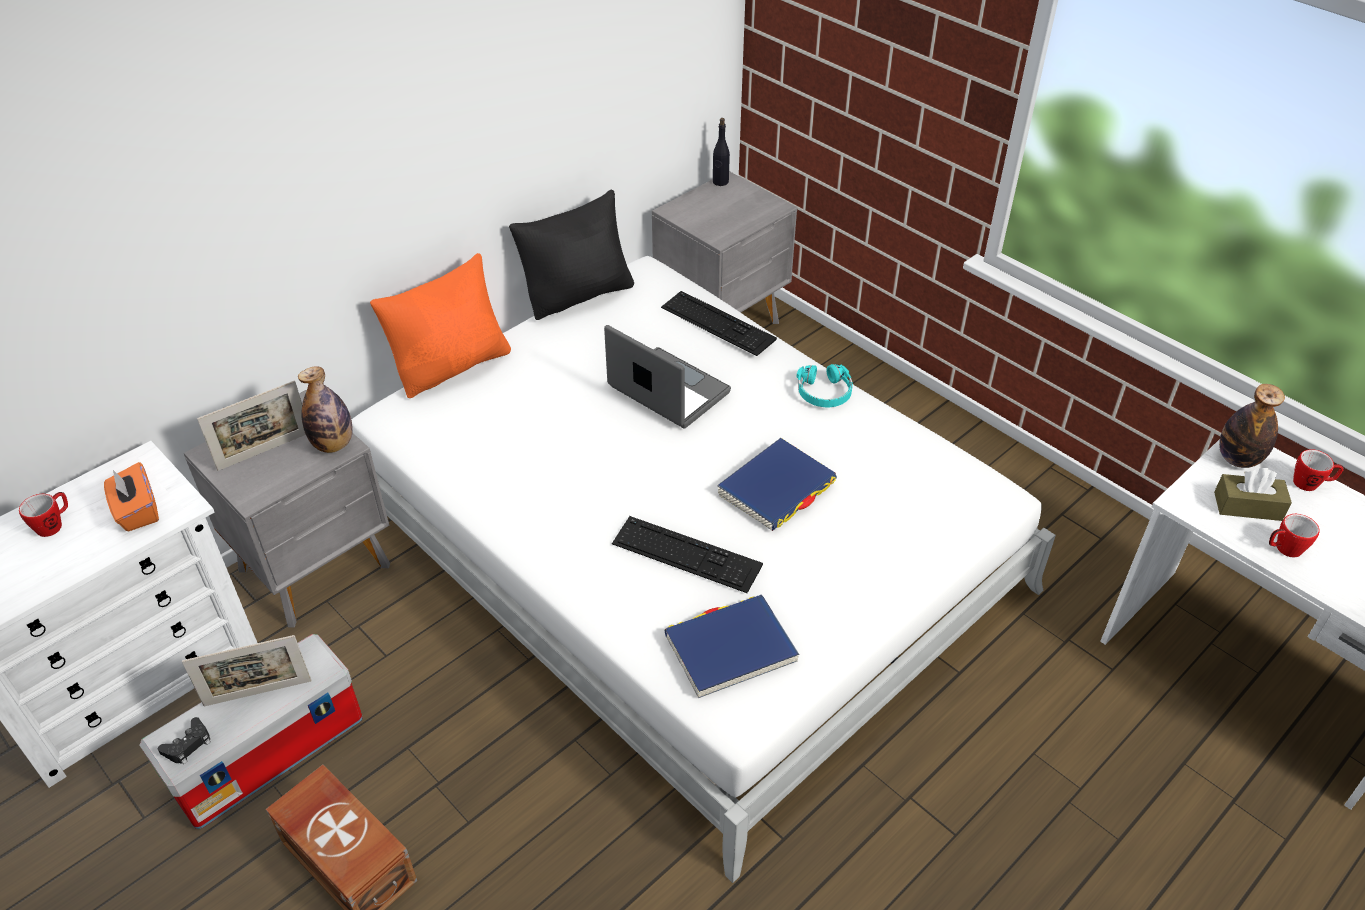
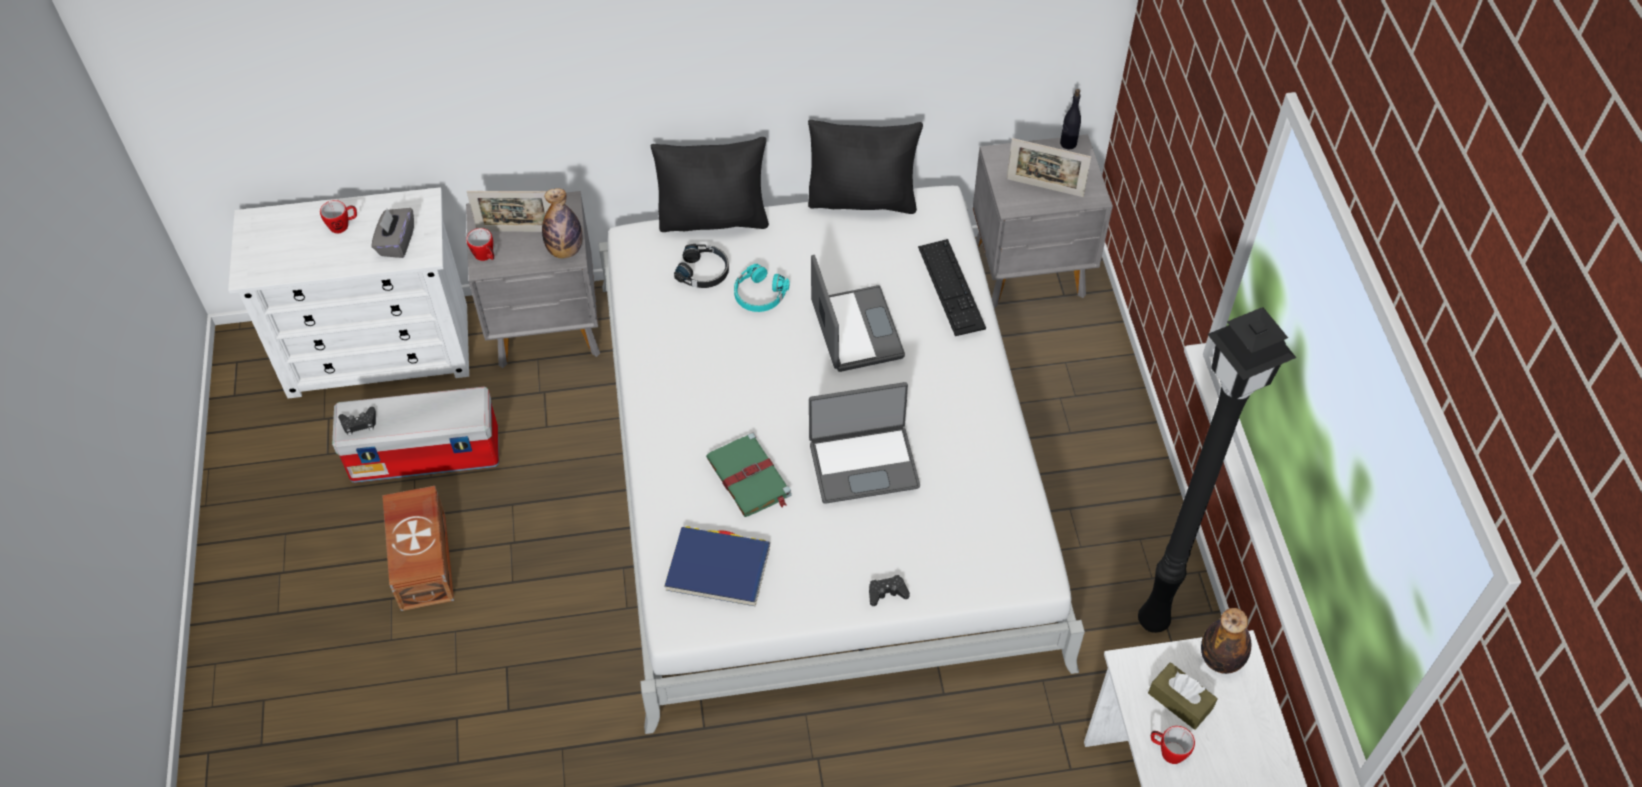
camera: 35 degrees right, 10 degrees up
(137, 511) = (396, 242): orange tissue box -> grey tissue box
(258, 693) = (422, 411): picture frame -> picture frame (1044, 187)
(452, 366) = (714, 218): orange pillow -> black pillow
(481, 411) = (704, 272): none -> black headphones
(686, 554) = (749, 478): keyboard -> green book
(776, 488) = (863, 463): blue book -> laptop
(824, 393) = (983, 400): turquoise headphones -> turquoise headphones (759, 295)
(899, 581) = (887, 593): none -> black game controller
(1057, 522) = (1152, 623): none -> black floor lamp
(1310, 484) = (1259, 716): mug -> mug (486, 256)

